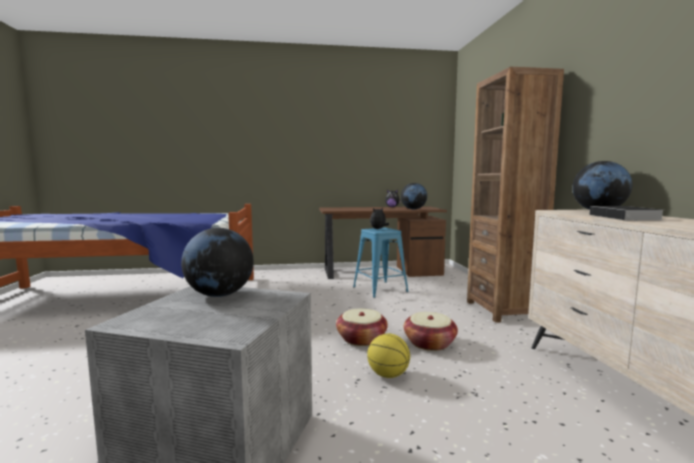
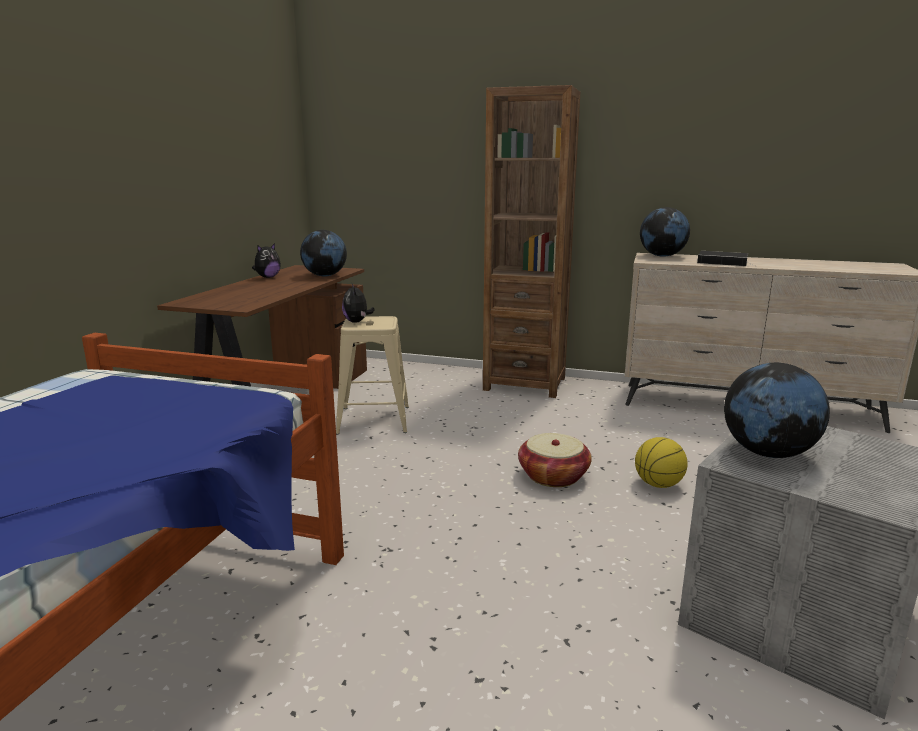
camera: 65 degrees left, 10 degrees up
(380, 289) = (373, 420): blue stool -> beige stool
(429, 343) = (589, 443): basket -> none

